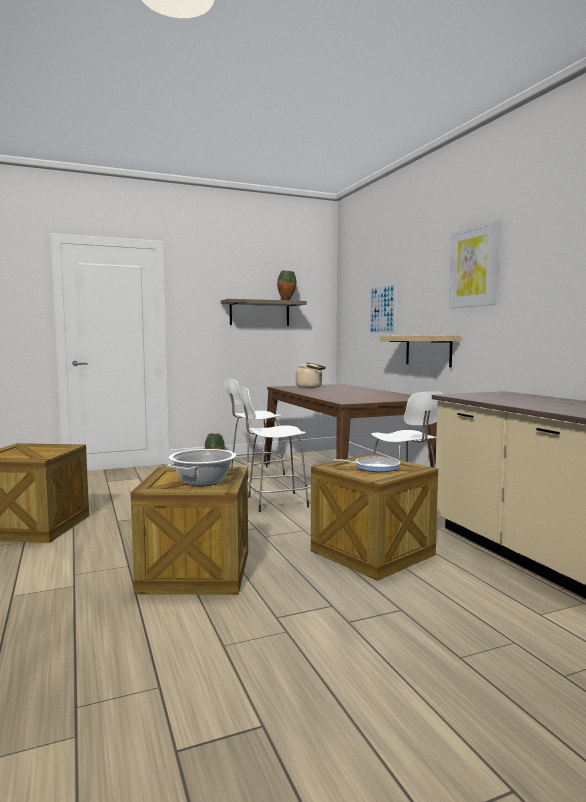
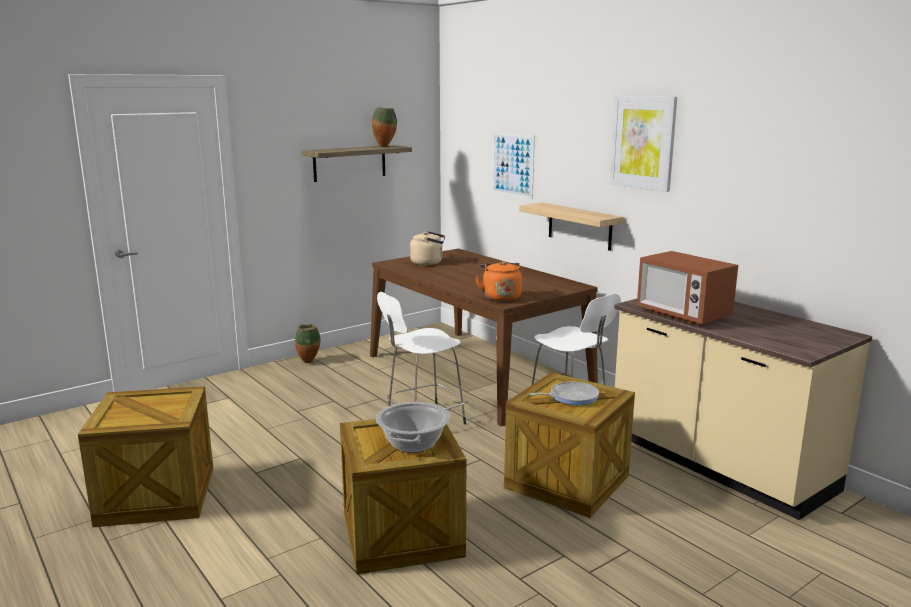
camera: 15 degrees left, 10 degrees up
(255, 473) = (370, 375): white stool -> none
(346, 400) = (500, 297): none -> orange kettle
(490, 399) = (683, 315): none -> microwave

